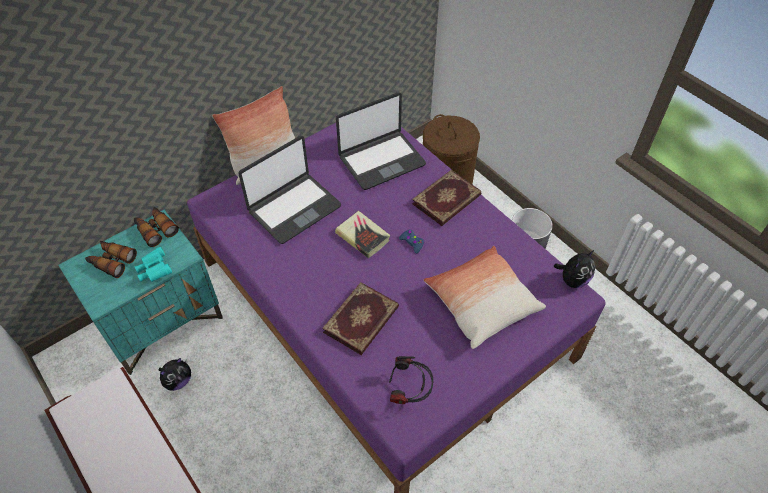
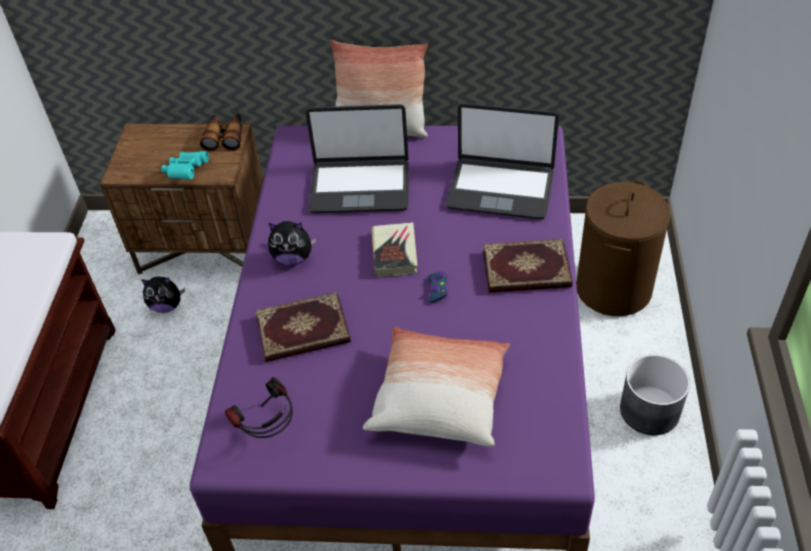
camera: 45 degrees right, 5 degrees down
(112, 261) = (164, 144): binoculars -> none
(162, 321) = (206, 245): turquoise nightstand -> brown nightstand
(573, 280) = (576, 447): plush toy -> plush toy (293, 258)

